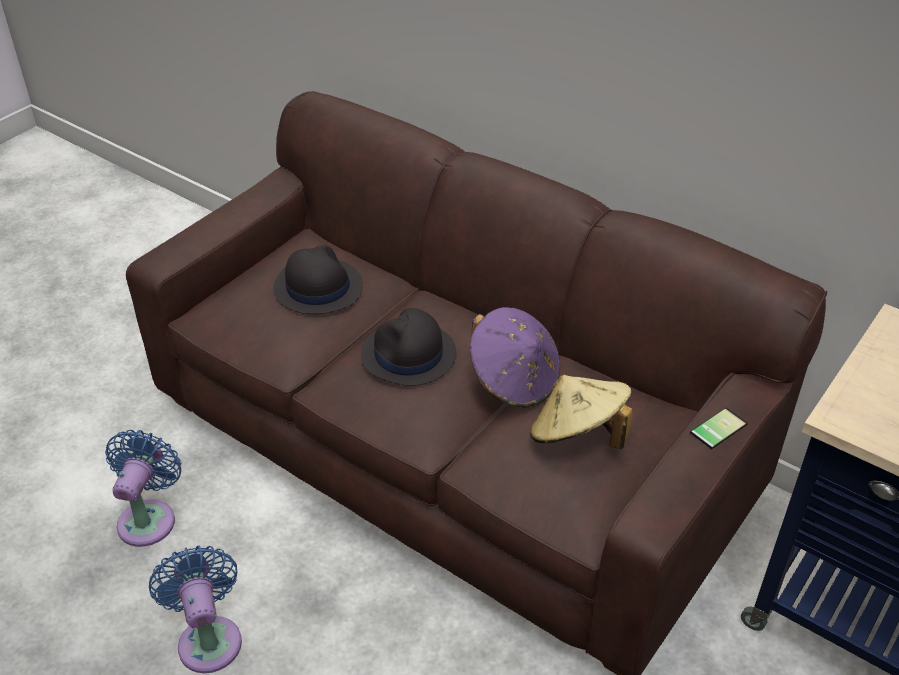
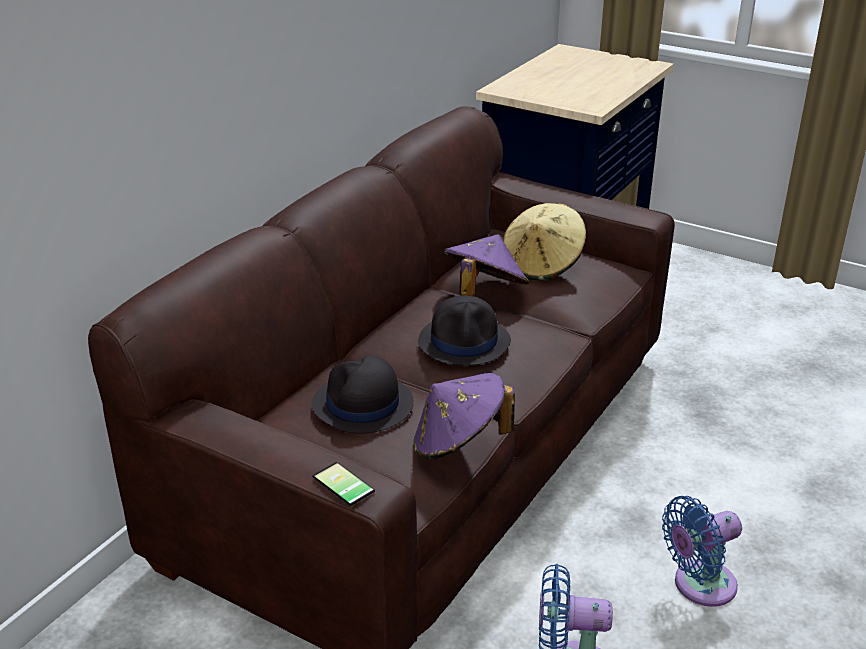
camera: 95 degrees left, 10 degrees down
(247, 340) = (459, 443): none -> purple hat
(716, 426) = (547, 192): phone -> phone (340, 485)

